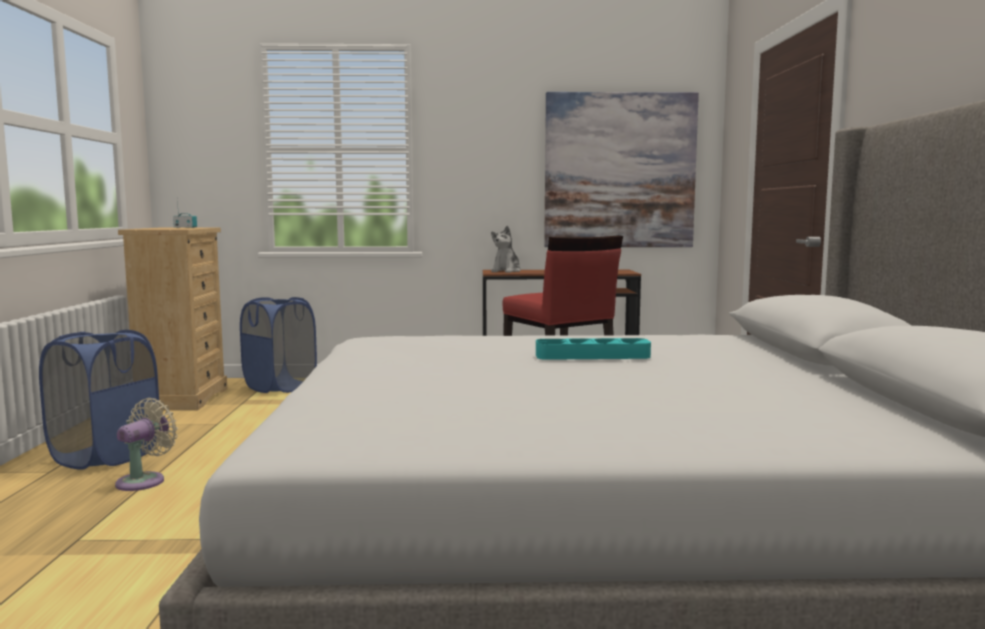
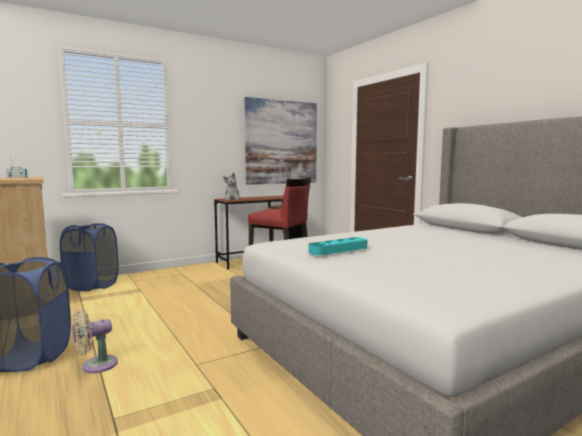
camera: 30 degrees left, 0 degrees up
(144, 480) = (95, 366): beige fan -> beige fan turned 120 degrees counterclockwise
(592, 356) = (410, 240): turquoise tray -> turquoise tray (338, 250)

